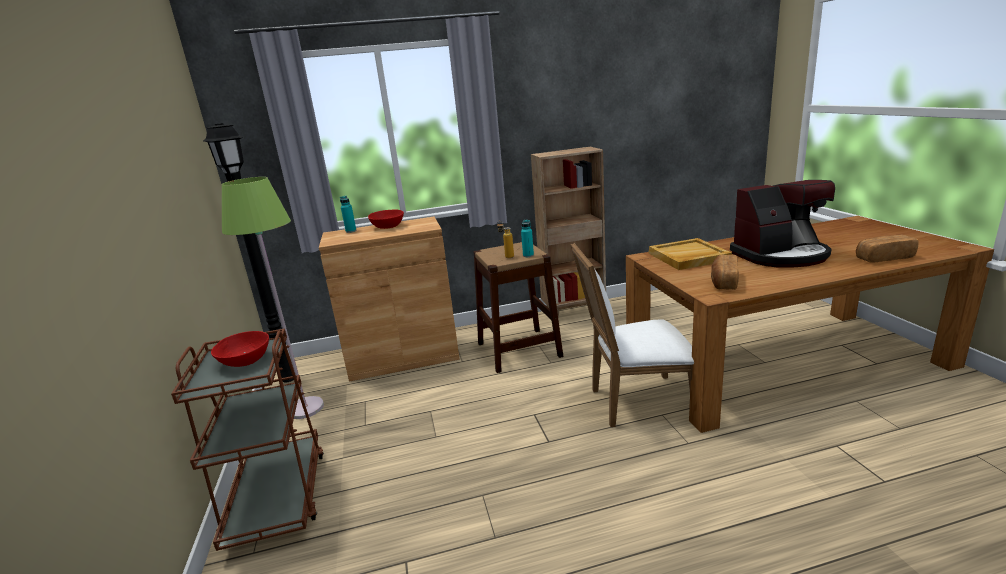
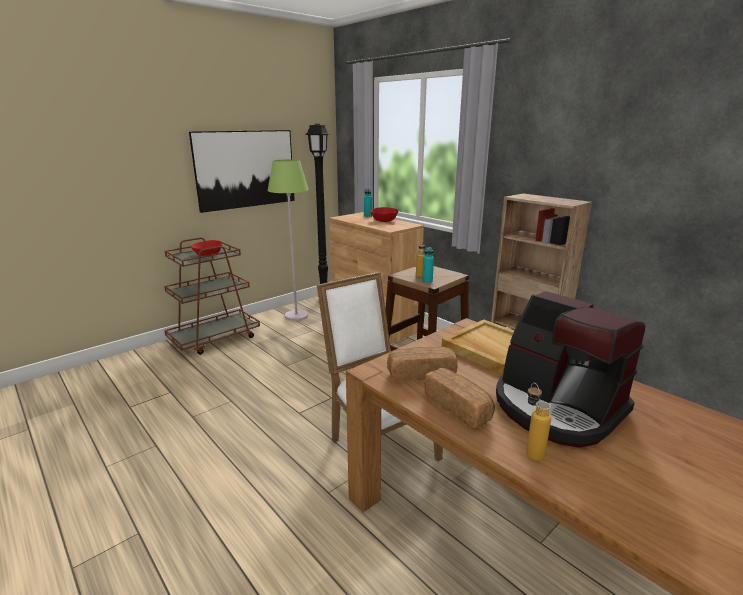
camera: 60 degrees right, 0 degrees up
(173, 212) = (246, 169): none -> picture
(830, 269) = (531, 450): none -> bottle
(883, 258) = (645, 511): bread -> bread (458, 408)

